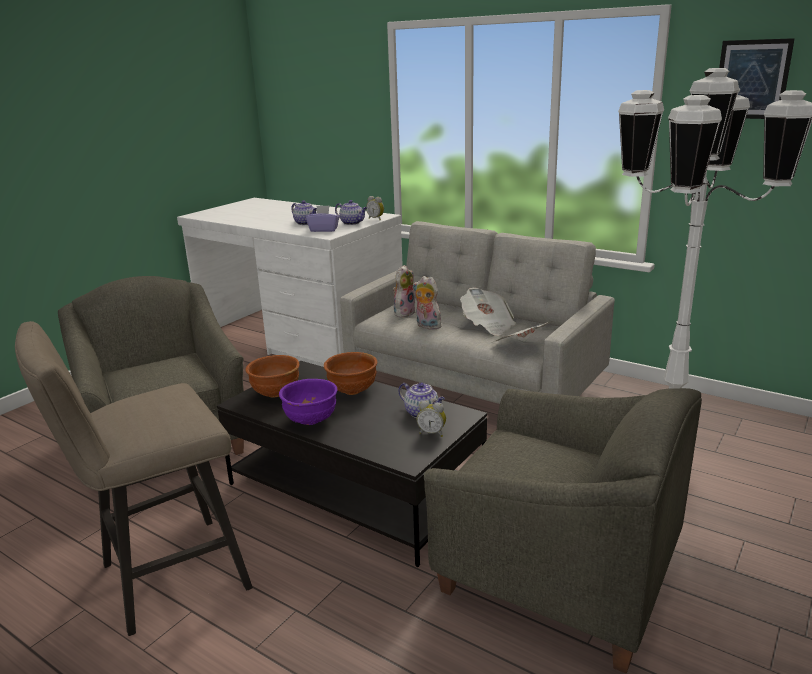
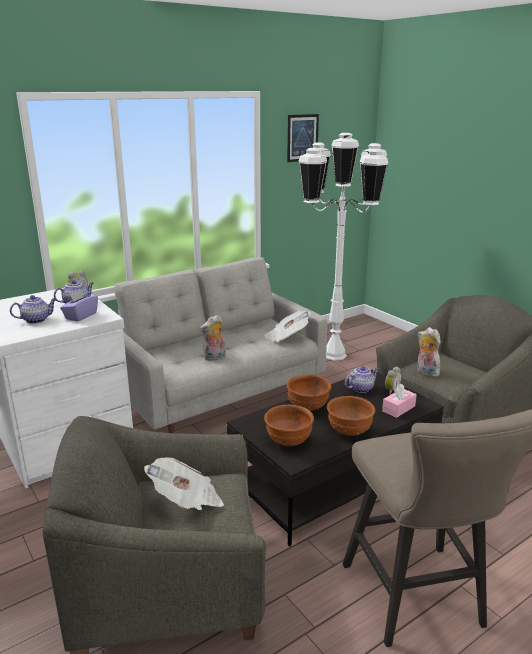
camera: 70 degrees left, 0 degrees up
(311, 420) = (349, 431): purple bowl -> brown bowl
(385, 444) = (398, 408): none -> pink tissue box
(403, 312) = (172, 361): plush toy -> plush toy (425, 372)
(487, 325) = (238, 338): newspaper -> newspaper (186, 500)

